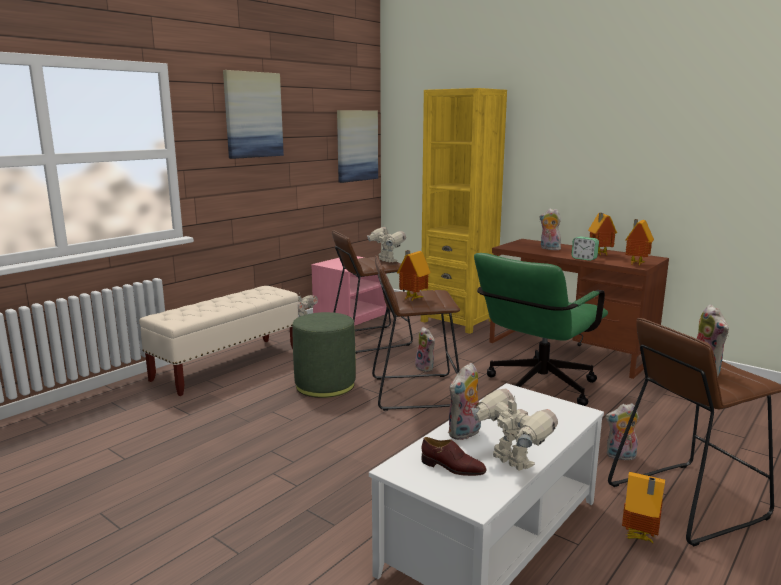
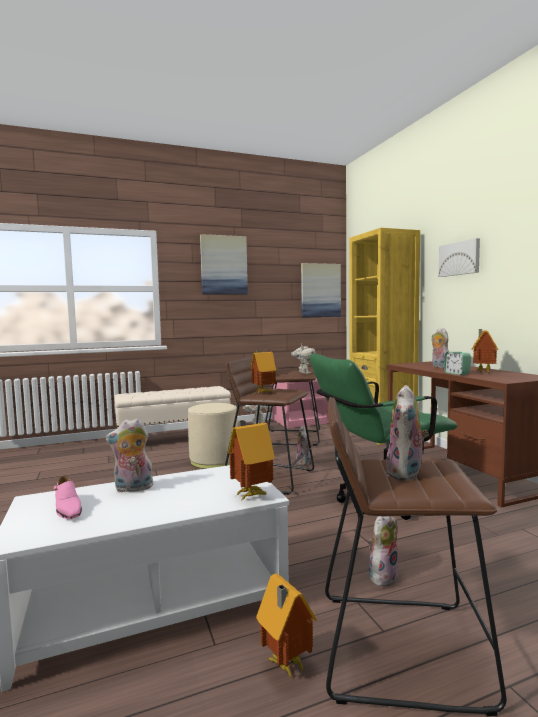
camera: 30 degrees right, 10 degrees down
(325, 385) = (214, 460): green ottoman -> beige ottoman
(452, 467) = (67, 509): brown shoe -> pink shoe
(510, 463) = (114, 518): toy robot -> none
(558, 130) = (460, 258): none -> picture
(620, 457) = (382, 575): plush toy -> plush toy turned 105 degrees clockwise
(635, 264) = (505, 379): toy house -> toy house (250, 494)

